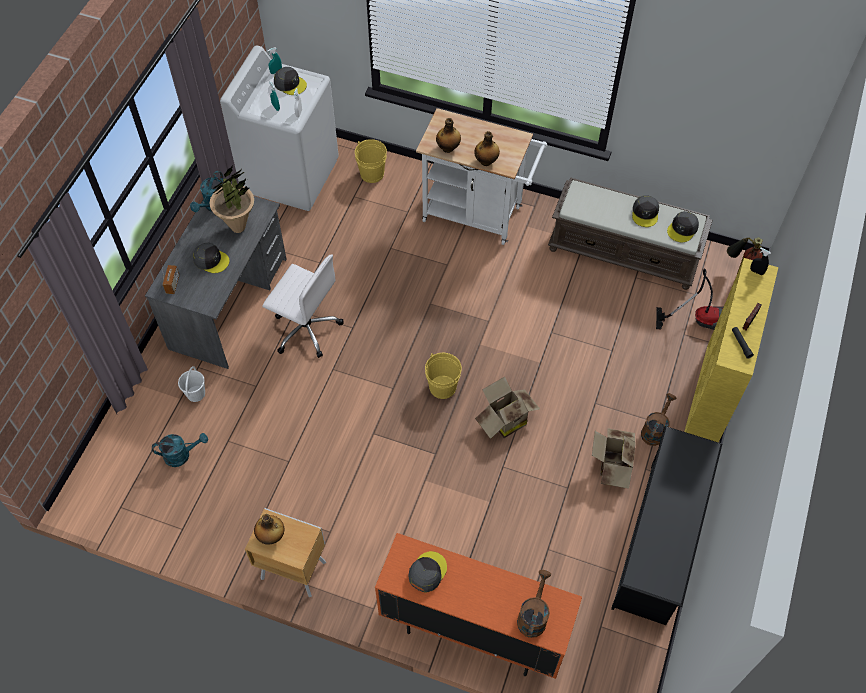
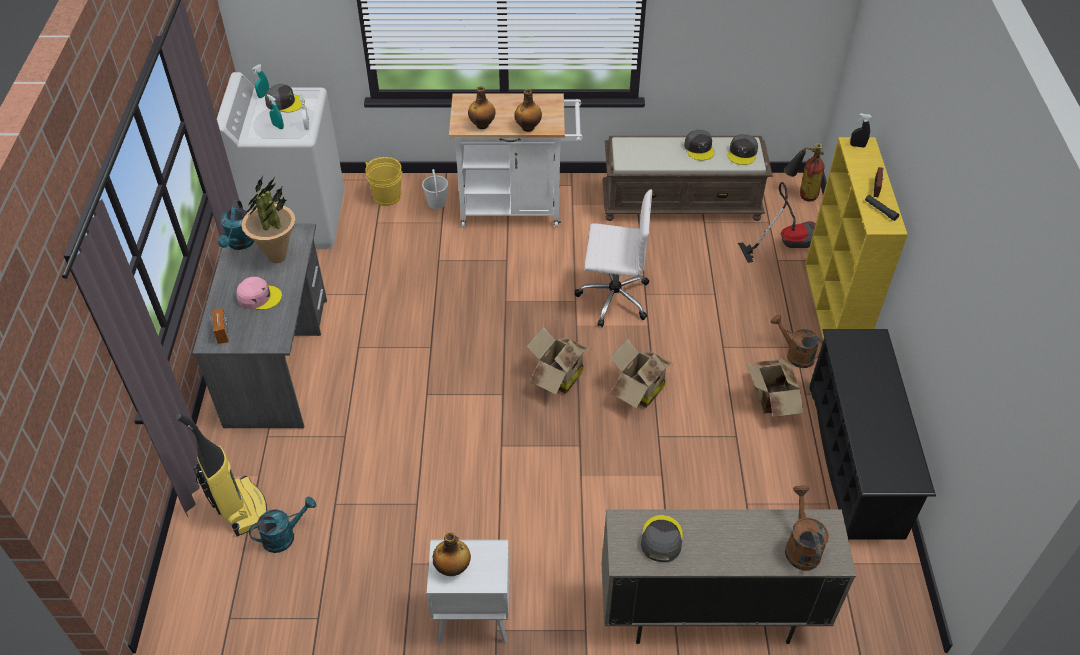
camera: 20 degrees left, 10 degrees down
(158, 421) = (241, 508): none -> vacuum cleaner
(196, 393) = (275, 464): white bucket -> white bucket (436, 202)
(211, 260) = (259, 297): grey cap -> pink cap
(292, 569) = (471, 619): brown nightstand -> white nightstand
(306, 328) = (378, 362): white office chair -> white office chair (612, 297)
(442, 387) = (556, 377): yellow bucket -> cardboard box
(473, 630) = (708, 615): orange cabinet -> beige cabinet
(654, 430) = (795, 355): brown watering can -> brown watering can turned 60 degrees counterclockwise

